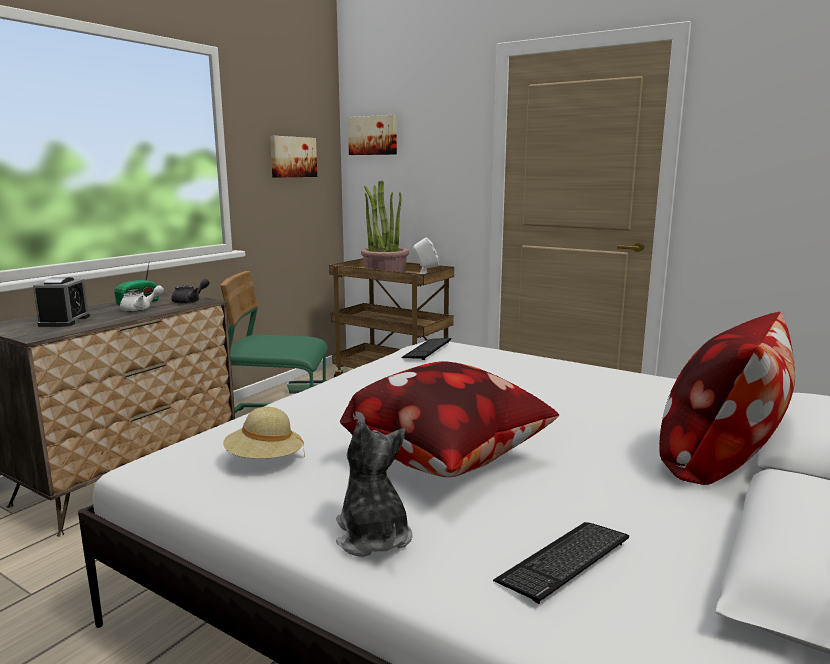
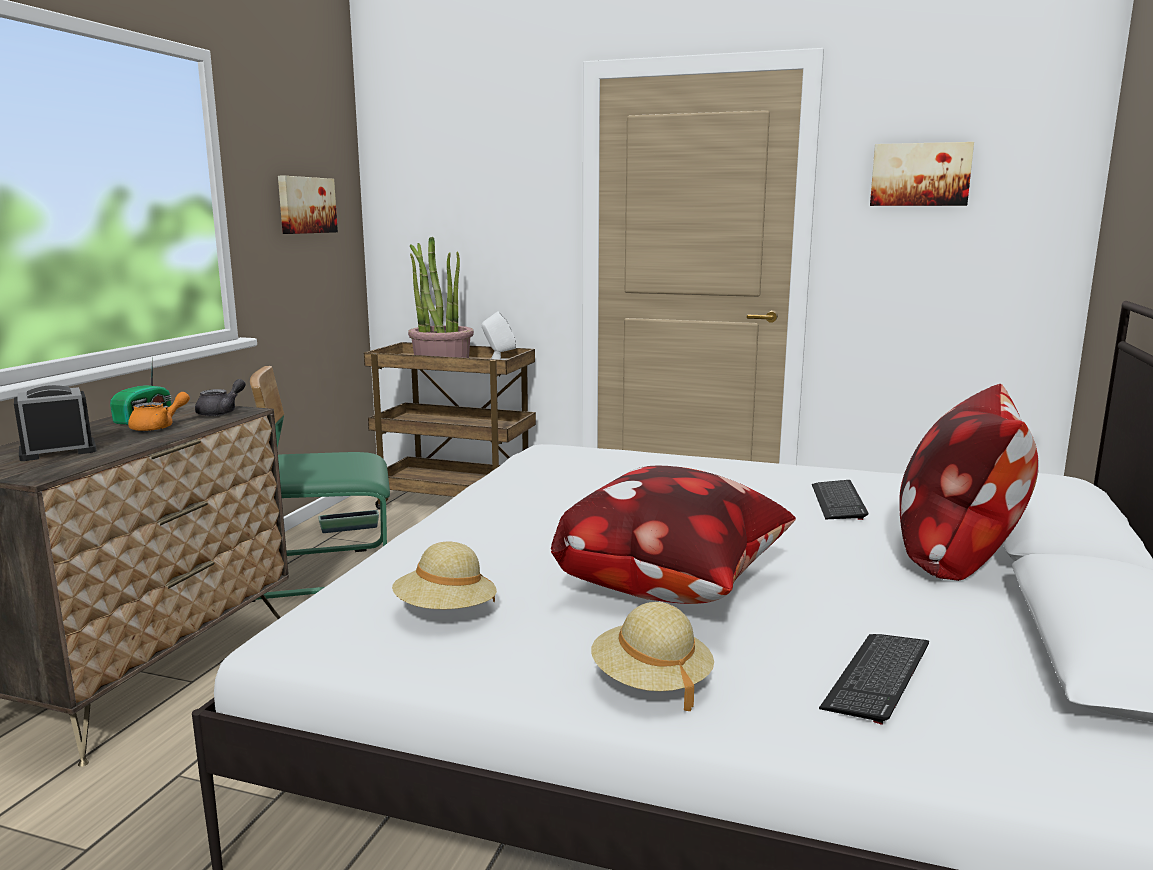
camera: 15 degrees left, 0 degrees up
(64, 321) = (58, 451): alarm clock -> alarm clock turned 105 degrees counterclockwise
(141, 309) = (159, 427): white teapot -> orange teapot
(373, 135) = (411, 176): picture -> picture (920, 174)
(373, 537) = (651, 682): plush toy -> beige hat
(427, 350) = (547, 457): keyboard -> keyboard (838, 502)

